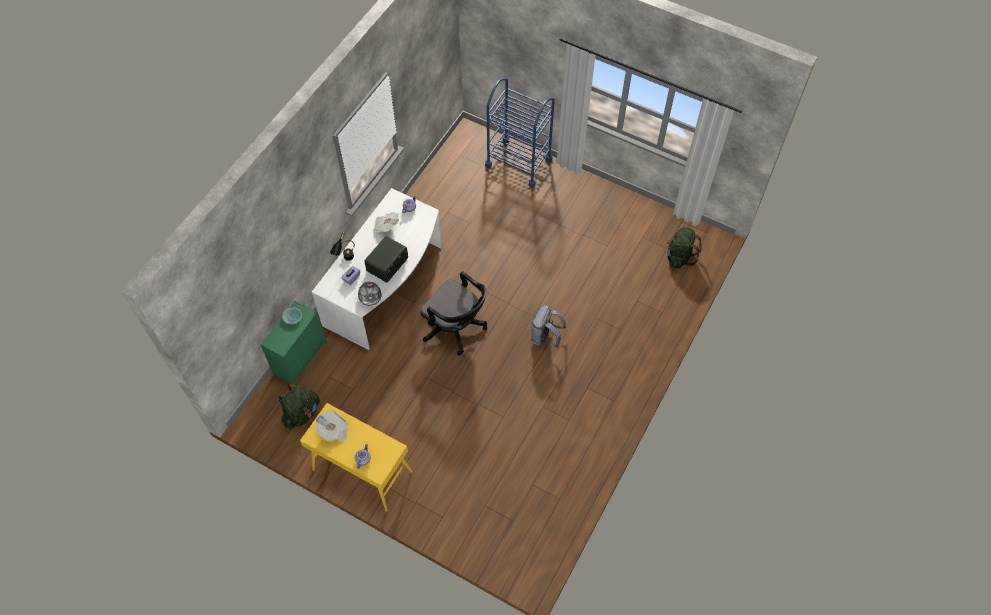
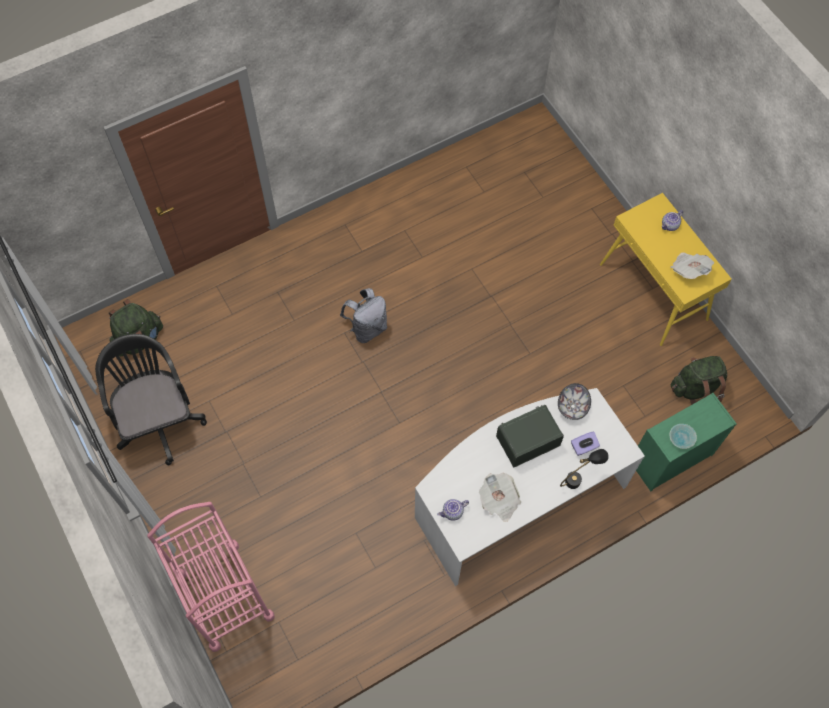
camera: 150 degrees left, 5 degrees up
(456, 328) = (462, 394): black office chair -> black office chair (158, 418)
(518, 162) = (224, 595): blue cart -> pink cart

